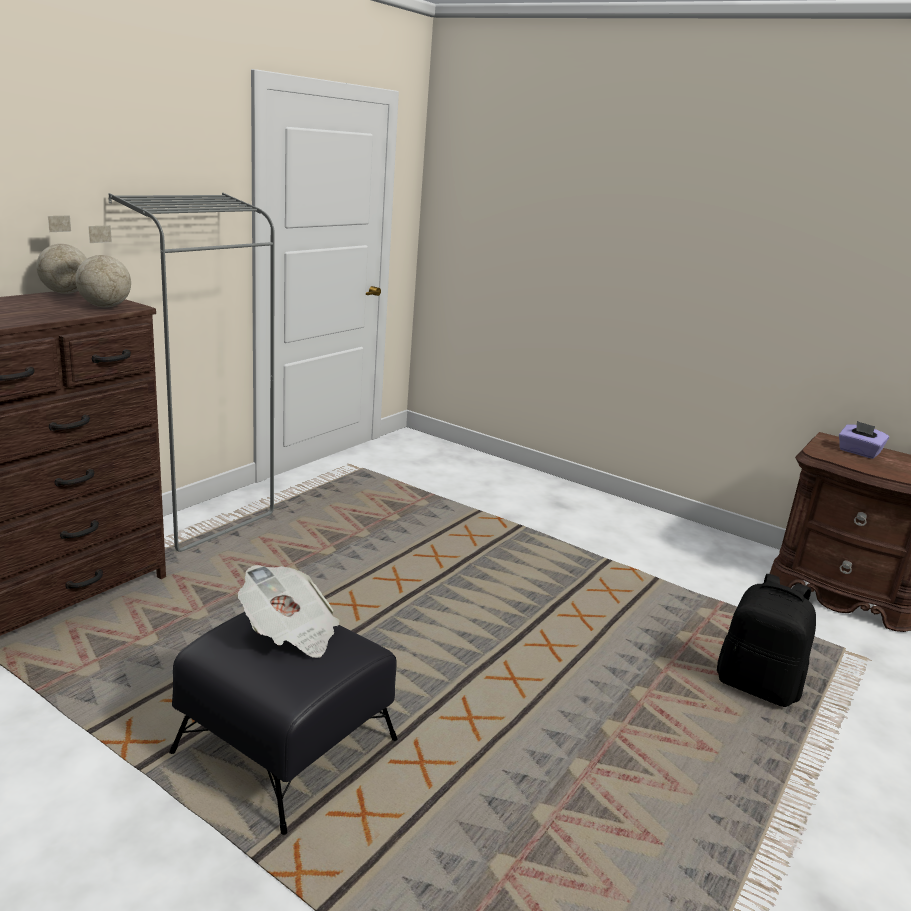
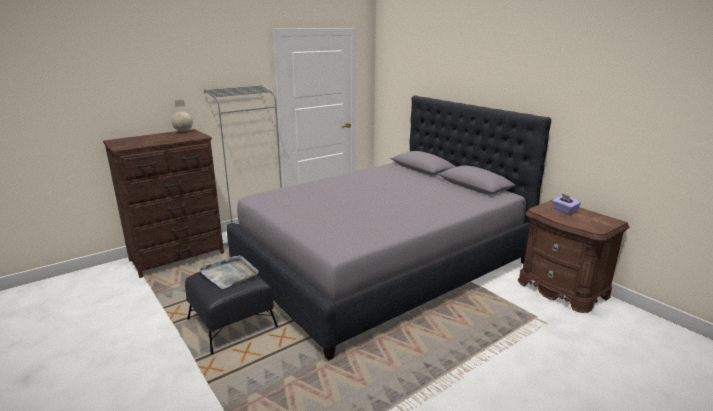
camera: 20 degrees right, 0 degrees up
(106, 306) = (192, 137): globe -> none
(290, 633) = (230, 274): newspaper -> grey tray
(521, 575) = (383, 265): none -> grey bed
(757, 686) = (469, 328): black backpack -> none

